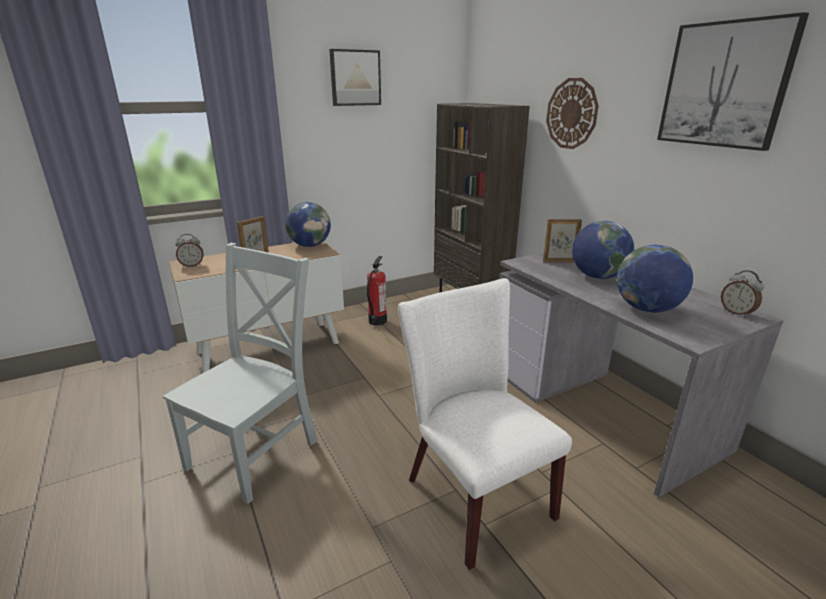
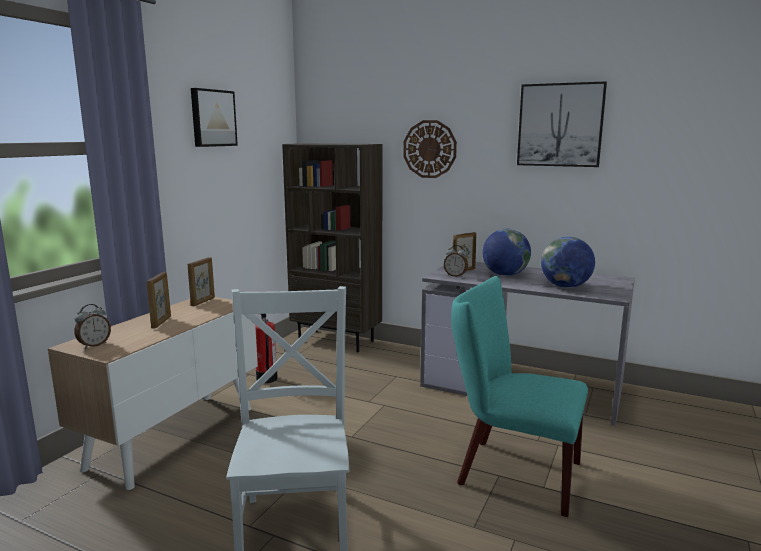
camera: 35 degrees left, 10 degrees down
(310, 245) = (203, 302): globe -> picture frame
(471, 492) = (511, 472): white chair -> turquoise chair
(736, 312) = (609, 278): alarm clock -> alarm clock (455, 276)

